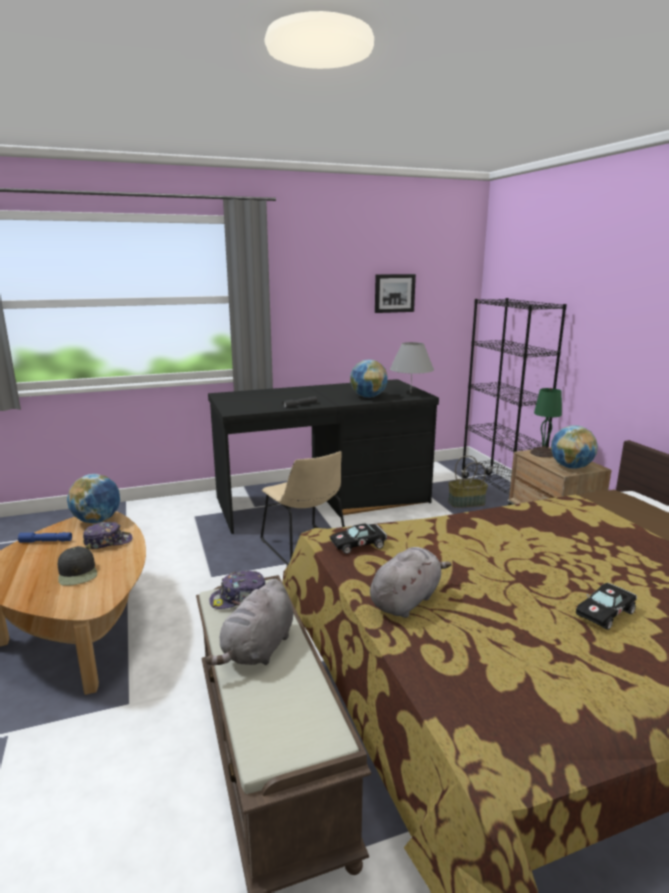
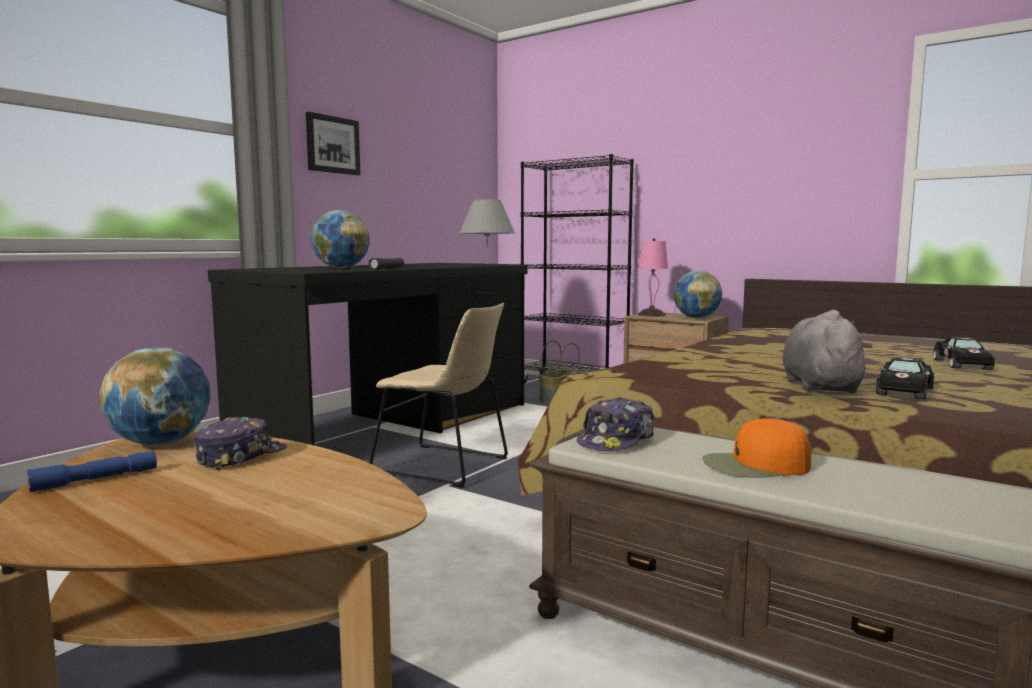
camera: 35 degrees left, 10 degrees down
(78, 573) = (261, 493): black cap -> none
(257, 650) = (755, 465): grey plush toy -> orange cap
(360, 544) = (665, 369): black toy car -> black toy car (903, 391)
(368, 397) = (450, 265): globe -> globe (341, 268)
(394, 293) = (420, 155): picture -> picture (332, 145)
(542, 453) = (651, 315): green table lamp -> pink table lamp

